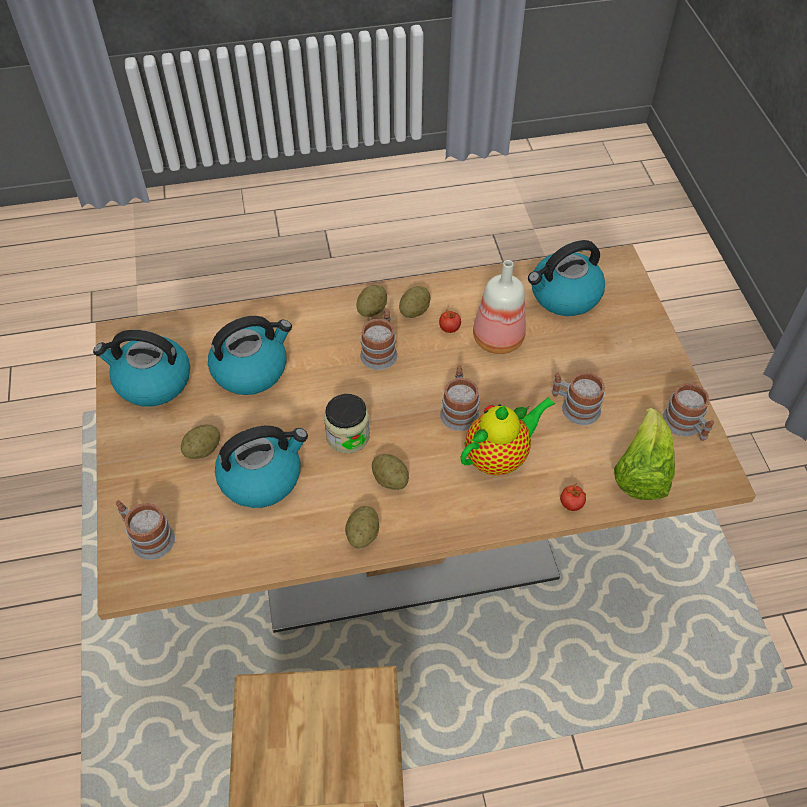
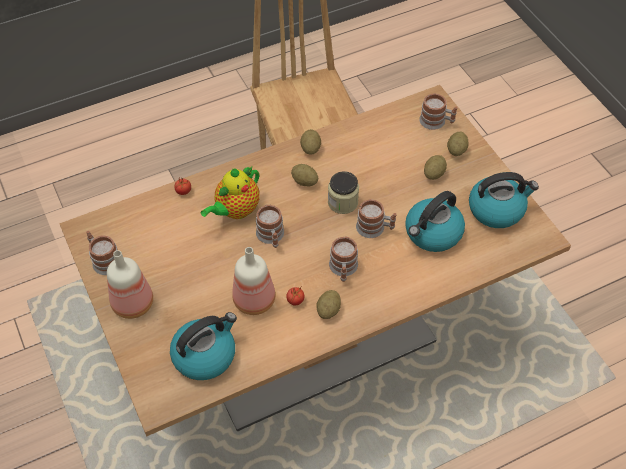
camera: 165 degrees right, 0 degrees up
(262, 477) = (387, 166): kettle -> none
(372, 310) = (363, 303): potato -> potato (456, 150)
(574, 407) = (187, 257): mug -> mug (375, 228)
(641, 472) = (137, 221): lettuce -> none
(644, 365) = (134, 303): none -> bottle

